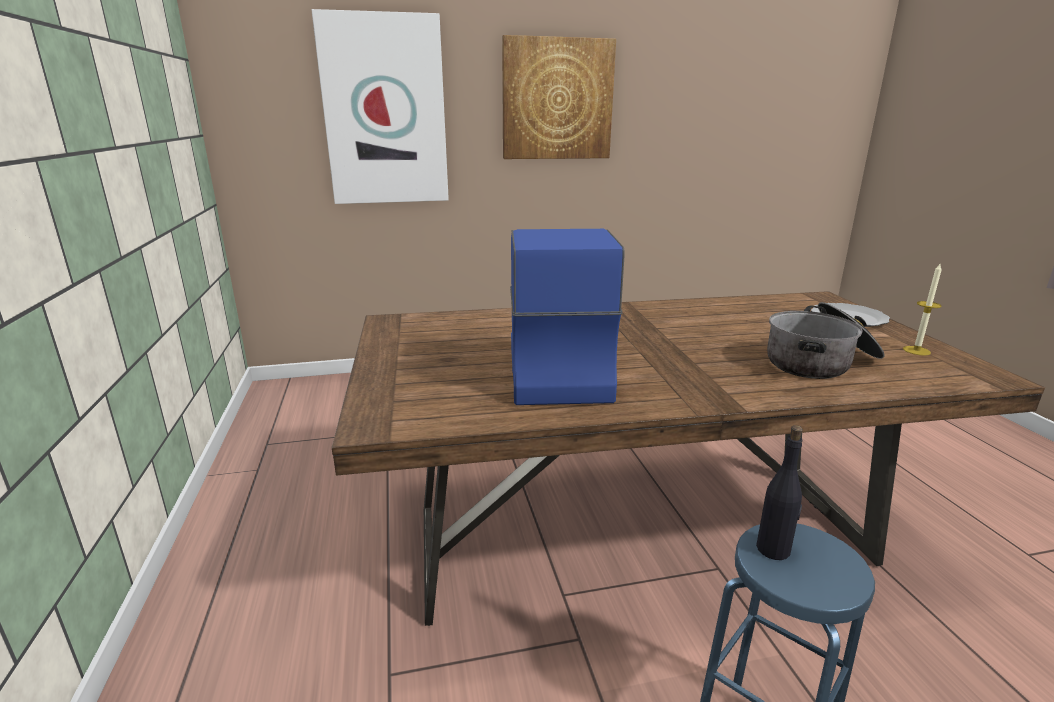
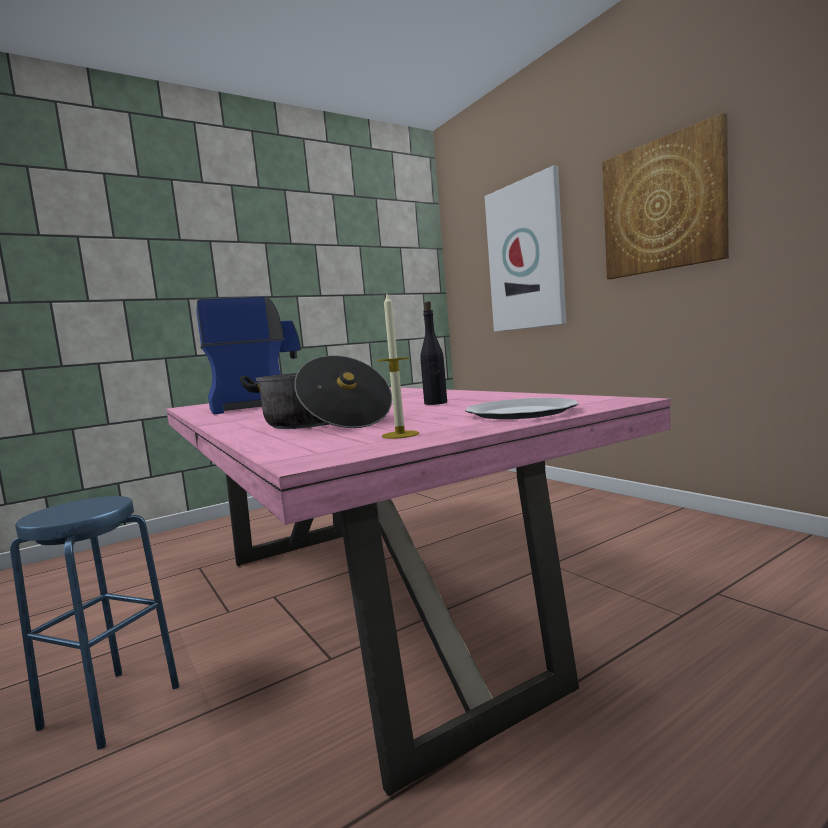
camera: 70 degrees right, 15 degrees down
(636, 538) = (357, 610): brown dining table -> pink dining table
(773, 549) = (94, 502): black bottle -> black bottle (435, 403)

